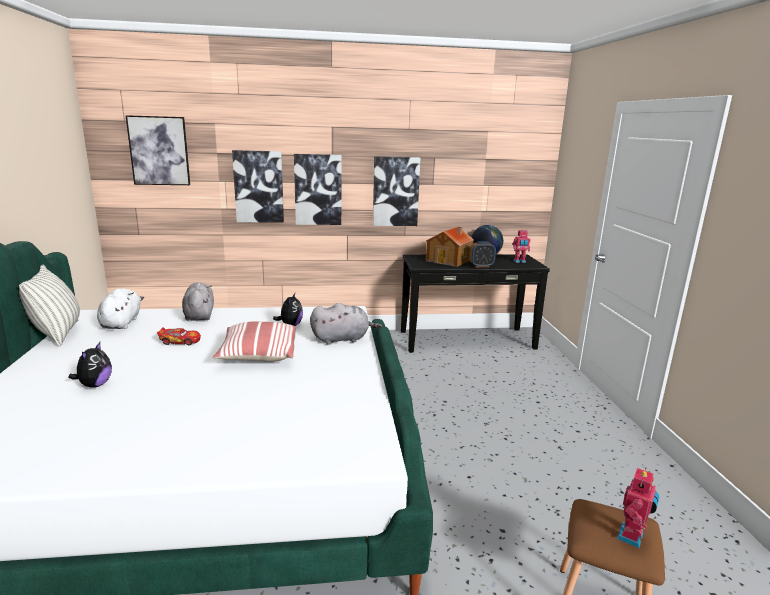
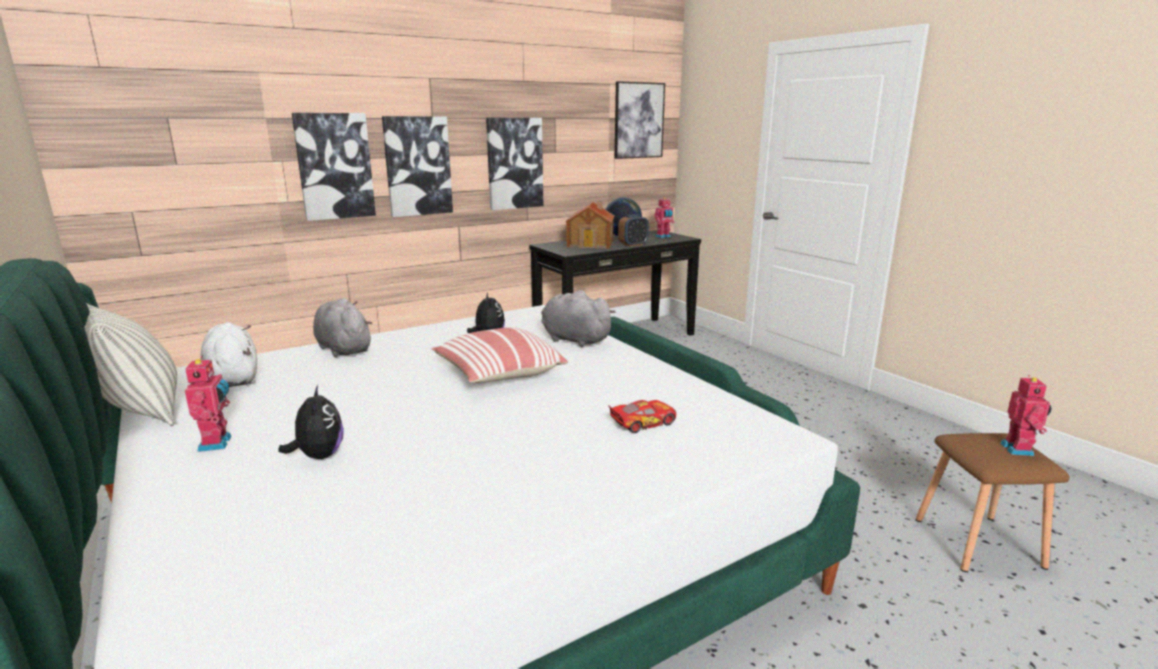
camera: 25 degrees left, 0 degrees up
(63, 363) = (217, 443): none -> toy robot
(159, 151) = (169, 116): picture -> picture (638, 120)
(180, 341) = (365, 381): toy car -> toy car (643, 423)
(342, 339) = (573, 339): grey plush toy -> grey plush toy turned 105 degrees counterclockwise

